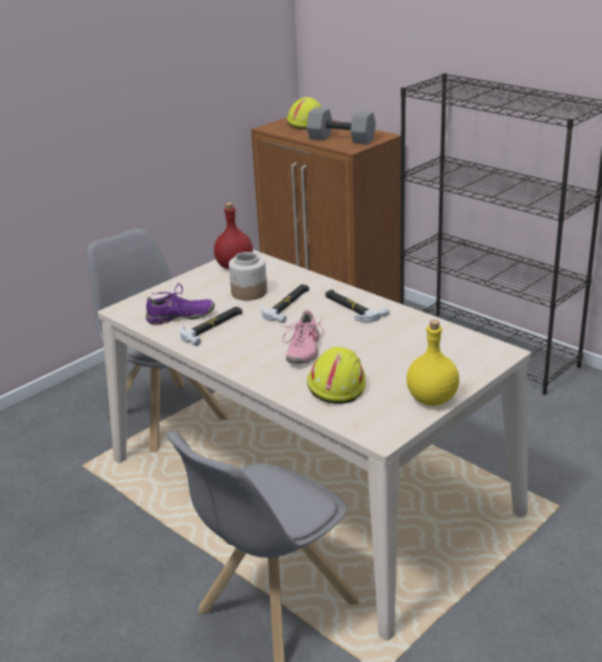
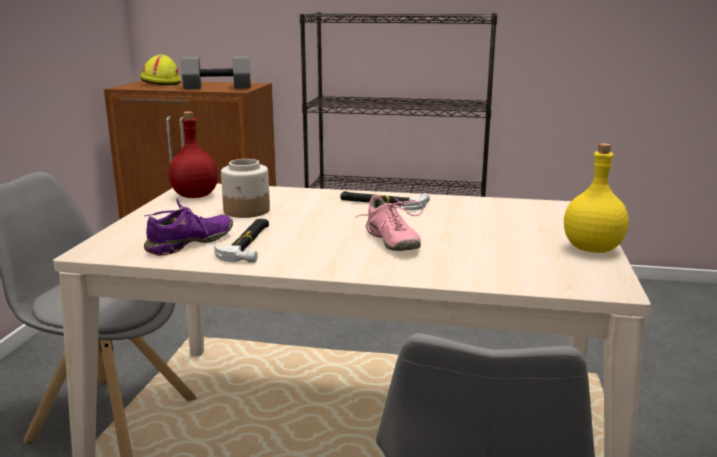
camera: 35 degrees left, 10 degrees down
(288, 305) = (310, 212): hammer -> none
(336, 385) = (481, 260): yellow hard hat -> none

